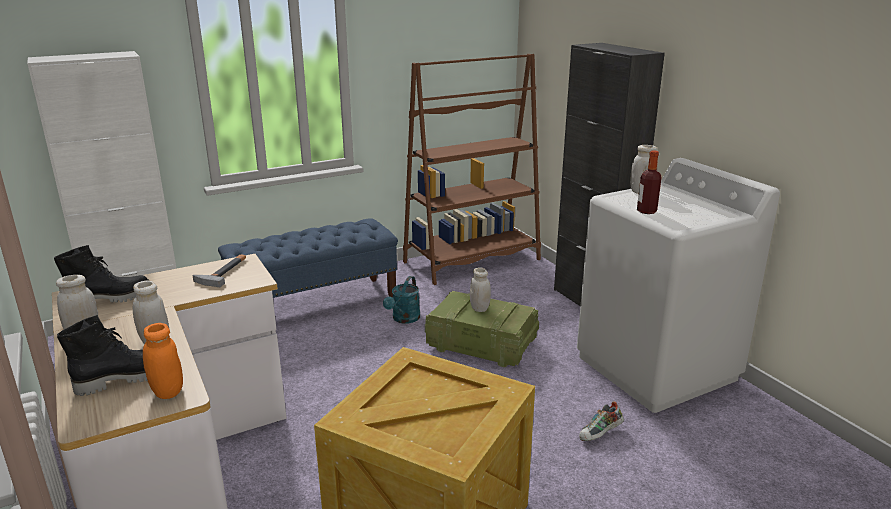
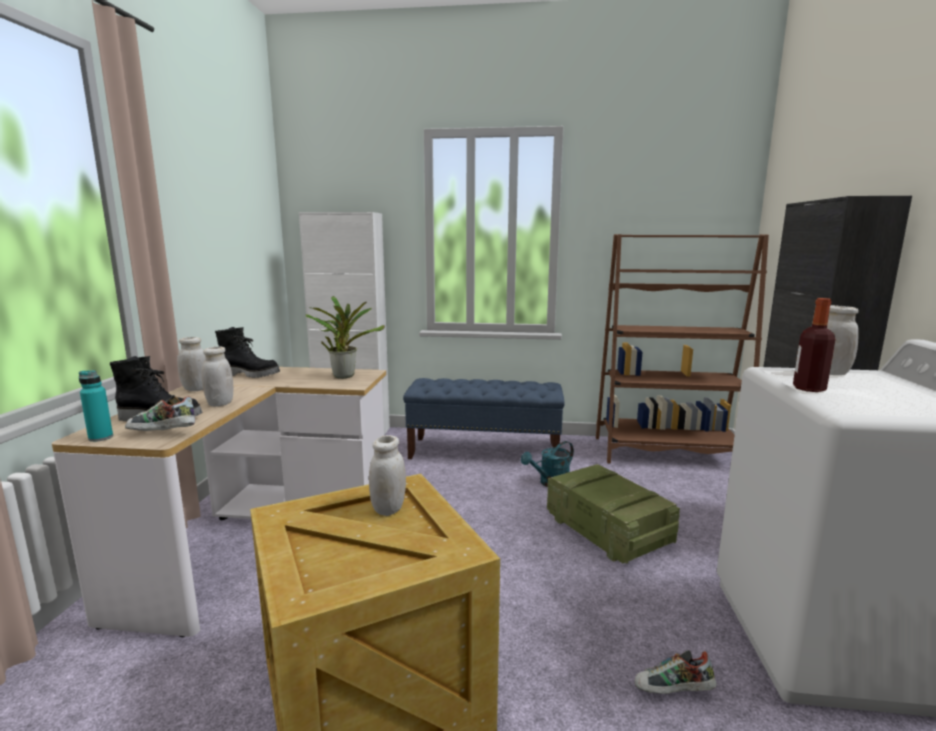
camera: 35 degrees right, 10 degrees down
(108, 418) = (101, 438): none -> turquoise bottle
(167, 391) = (162, 434): orange jar -> shoe
(224, 271) = (344, 375): hammer -> potted plant
(479, 308) = (609, 487): white jar -> white jar (388, 509)

